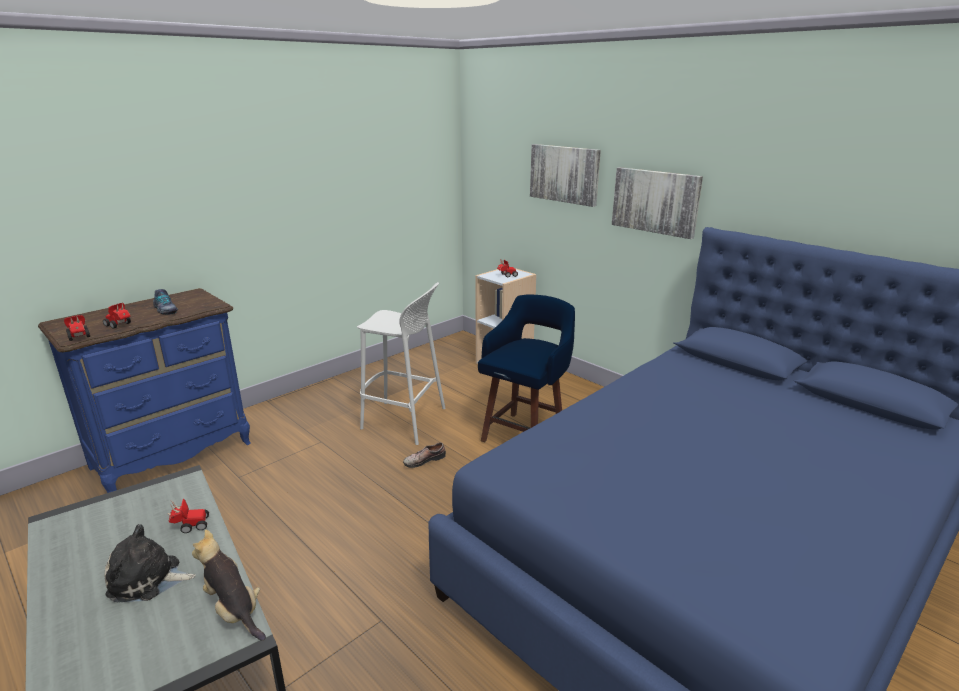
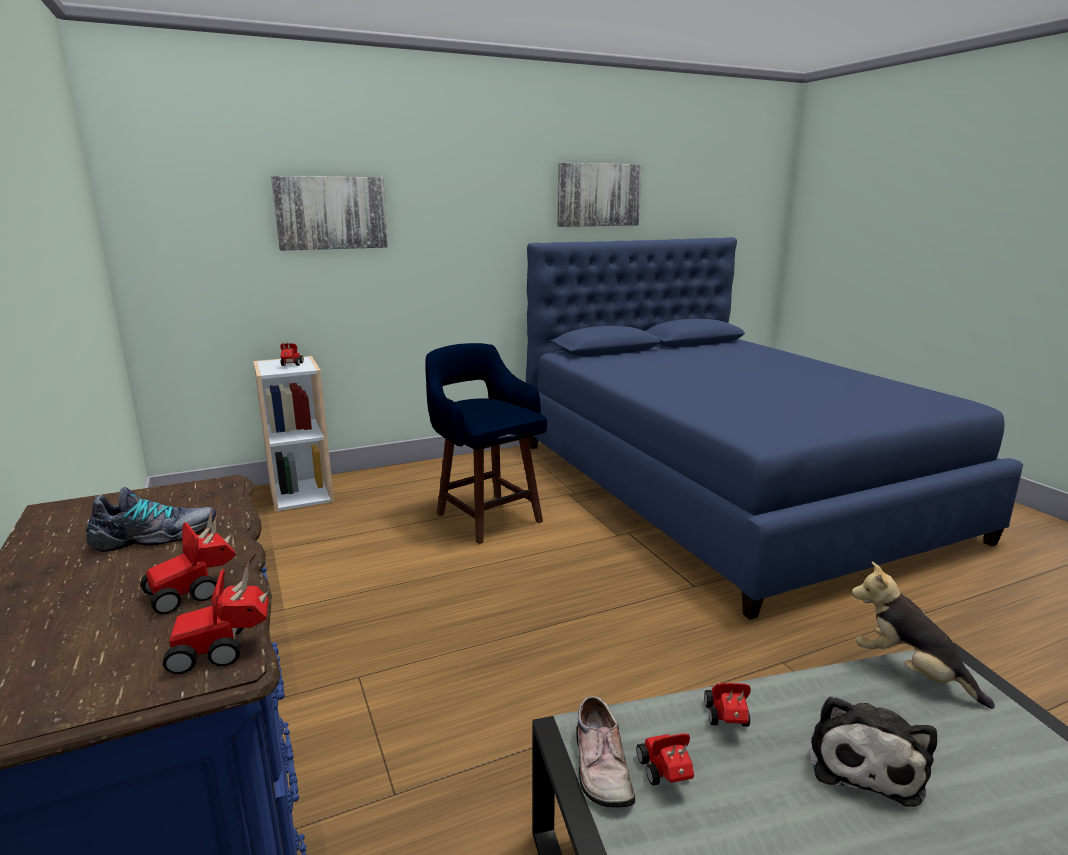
camera: 70 degrees left, 5 degrees down
(152, 508) = (667, 775): none -> toy car
(234, 610) = (910, 672): plush toy -> plush toy turned 75 degrees clockwise
(404, 421) = (375, 589): white stool -> none
(423, 460) = (488, 589): shoe -> shoe (599, 766)
(655, 201) = (461, 229): picture -> picture (598, 195)

